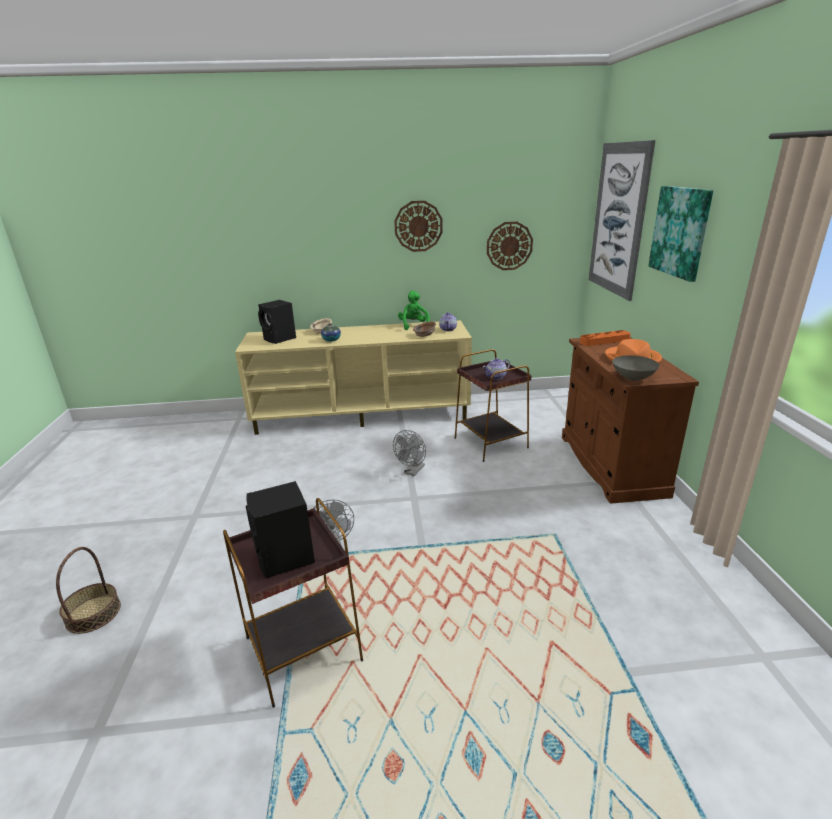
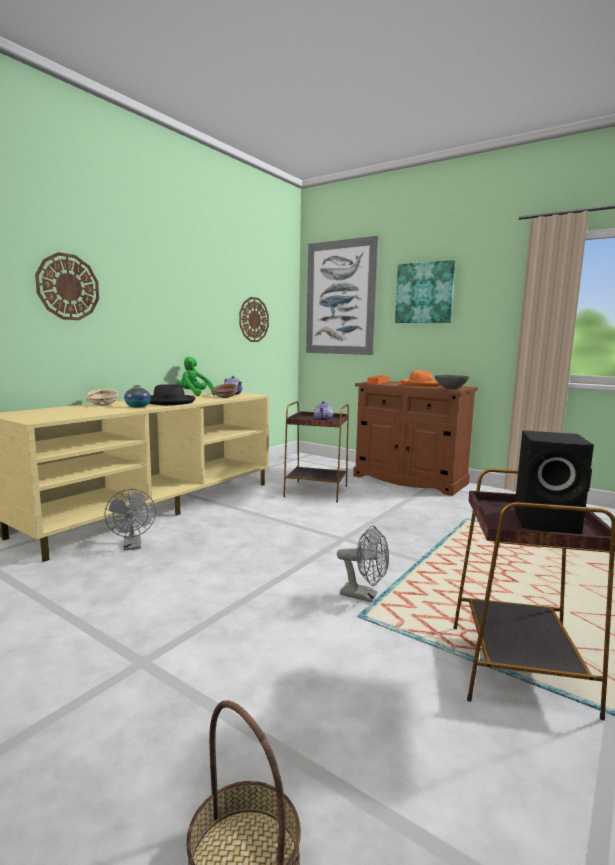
camera: 50 degrees left, 15 degrees down
(280, 339) = (63, 412): black speaker -> none
(367, 336) = (170, 402): none -> black hat
(412, 471) = (301, 525): grey fan -> grey fan (132, 546)
(418, 226) = (187, 289): wall clock -> wall clock (68, 287)

